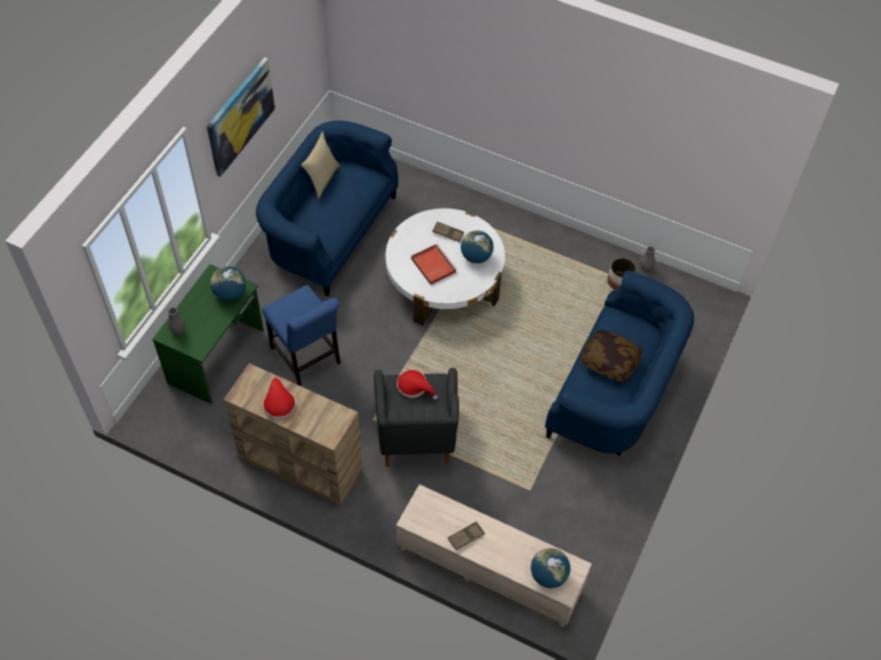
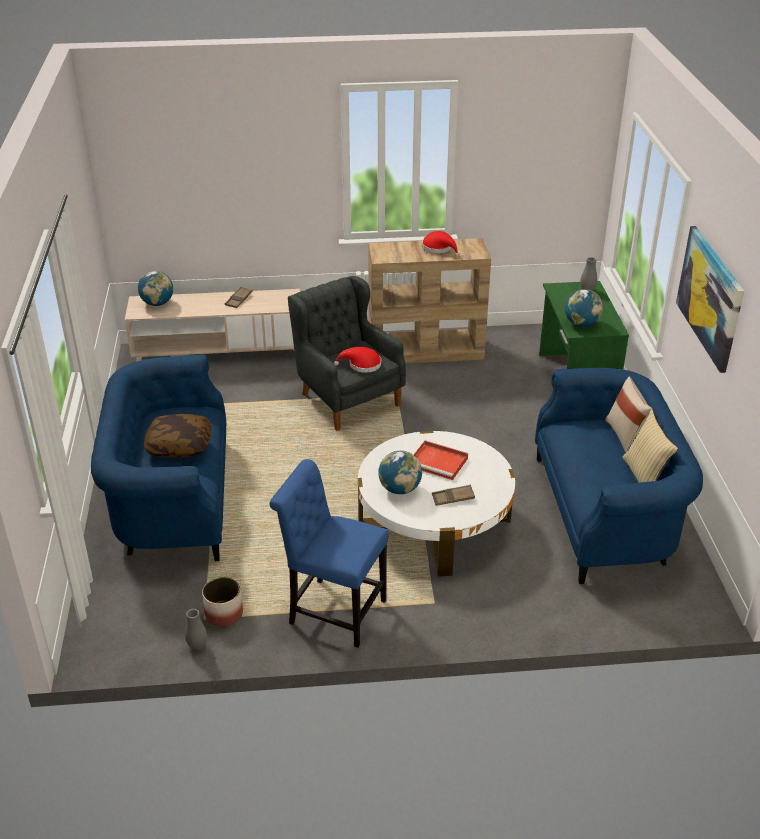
camera: 150 degrees right, 20 degrees down
(296, 215) = (624, 435): none -> beige pillow
(307, 358) = (498, 409): blue chair -> blue chair (333, 610)

